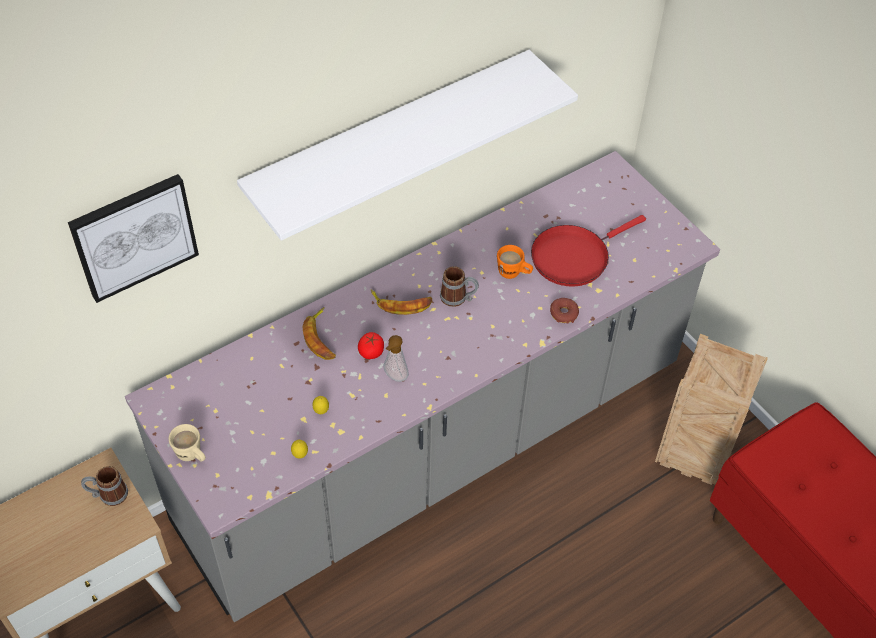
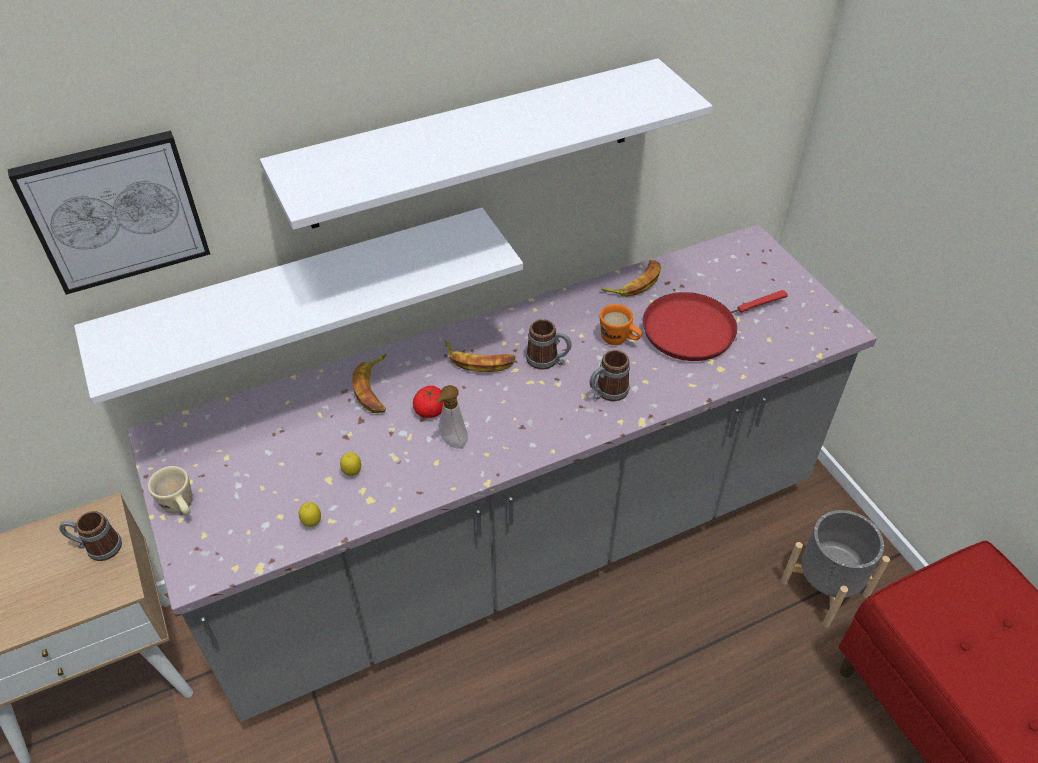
camera: 10 degrees right, 5 degrees down
(256, 271) = (299, 294): none -> white shelf
(510, 321) = (607, 393): none -> mug
(518, 218) = (634, 283): none -> banana
(563, 313) = (673, 391): donut -> none
(695, 453) = (824, 587): crate -> grey planter

